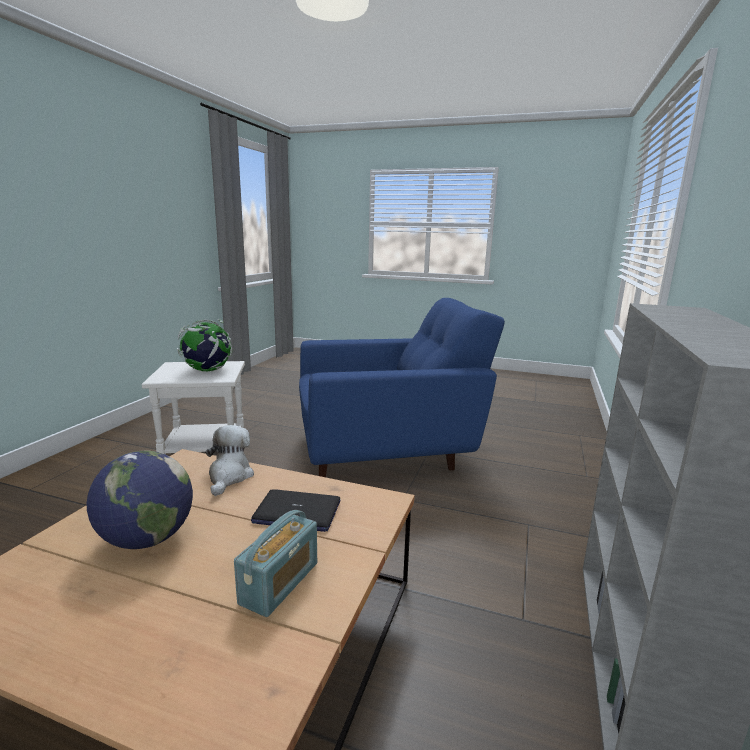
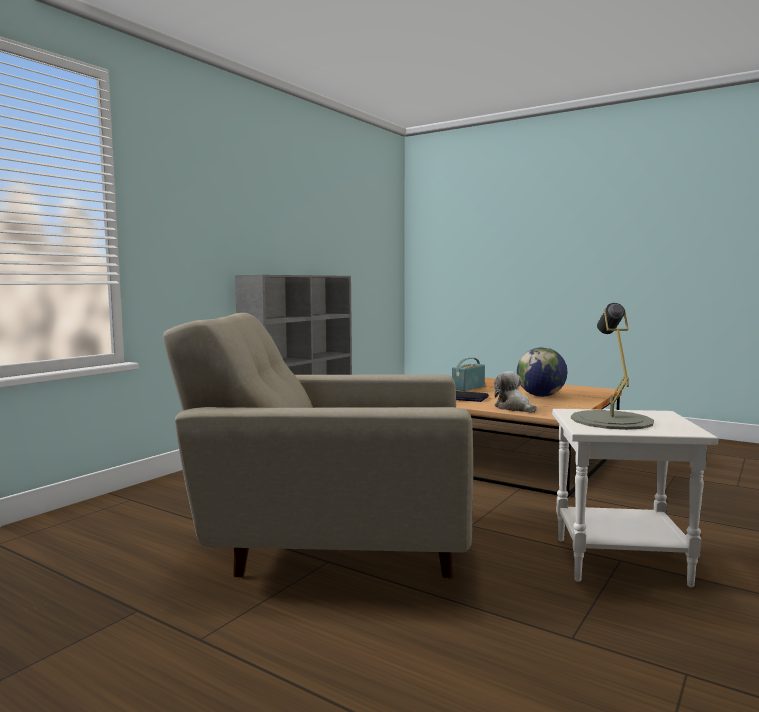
camera: 165 degrees left, 10 degrees down
(207, 370) = (611, 420): globe -> grey table lamp
(229, 476) = (514, 408): plush toy -> plush toy turned 135 degrees clockwise
(389, 452) = (332, 545): blue armchair -> beige armchair

